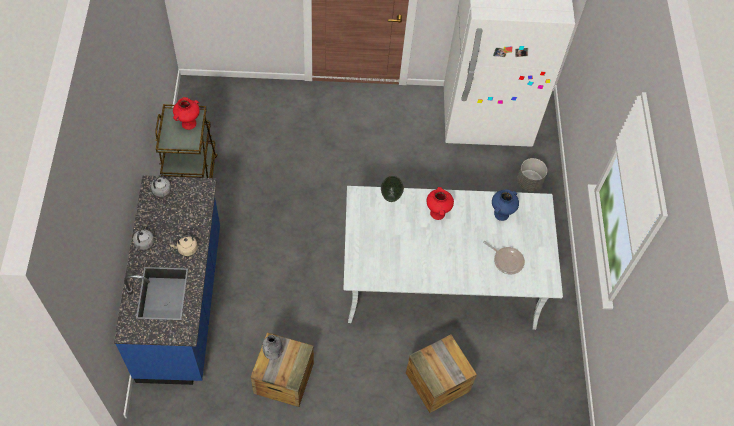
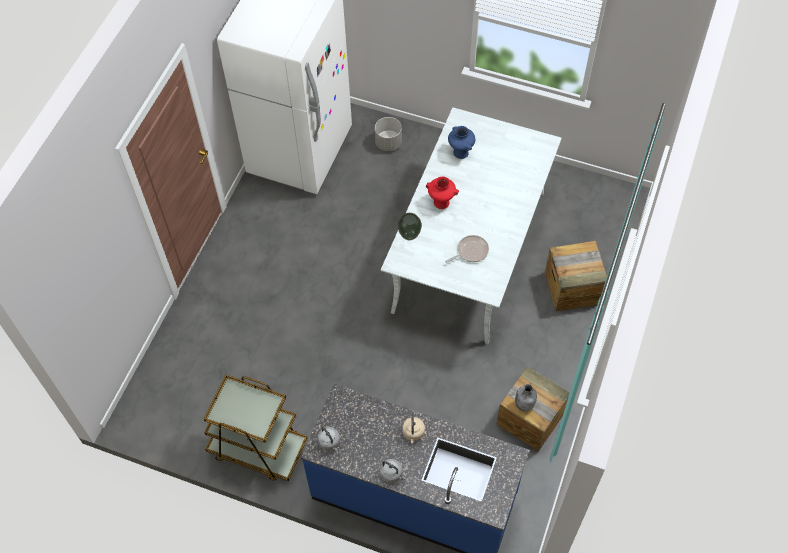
camera: 65 degrees left, 0 degrees up
(189, 123) = (239, 399): red vase -> none
(506, 260) = (511, 165): frying pan -> frying pan (470, 251)

